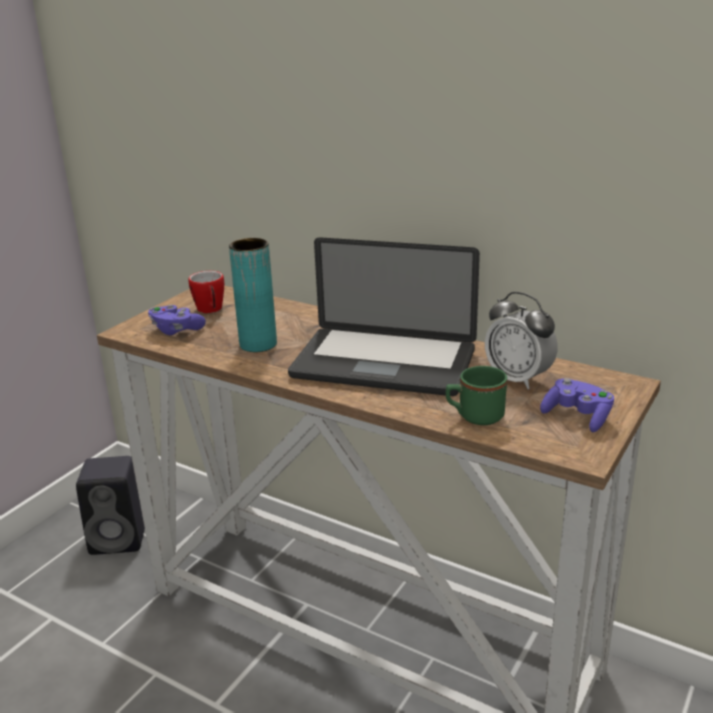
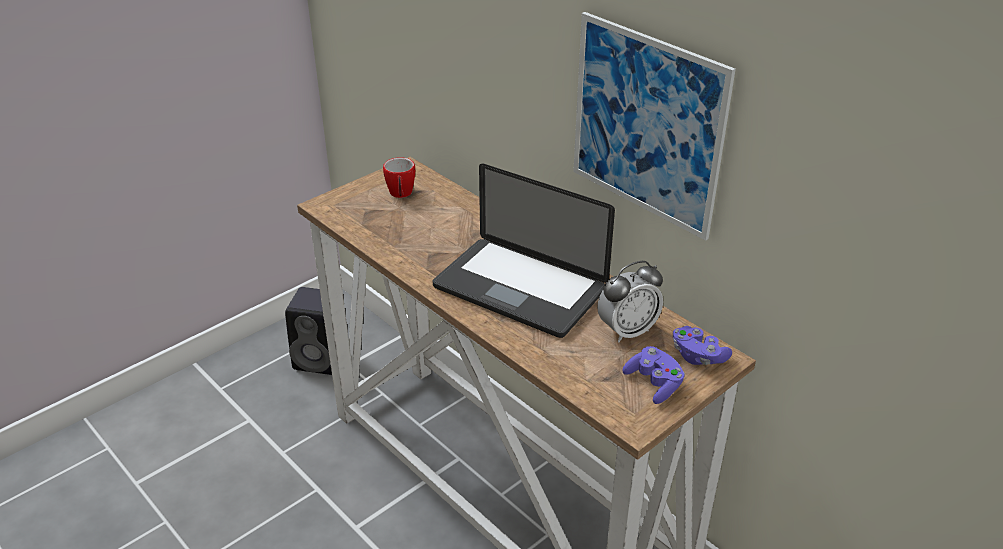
camera: 15 degrees right, 10 degrees up
(176, 330) = (363, 212): purple game controller -> purple game controller (697, 356)
(258, 344) = (424, 243): turquoise vase -> none
(474, 416) = (566, 363): green mug -> none
(499, 156) = (646, 125): none -> picture
(518, 379) = (627, 331): alarm clock -> alarm clock turned 90 degrees counterclockwise

